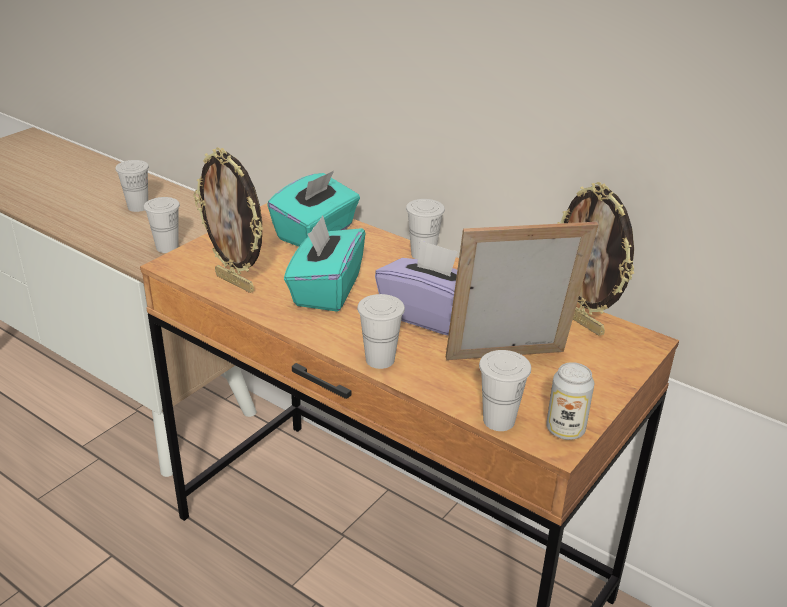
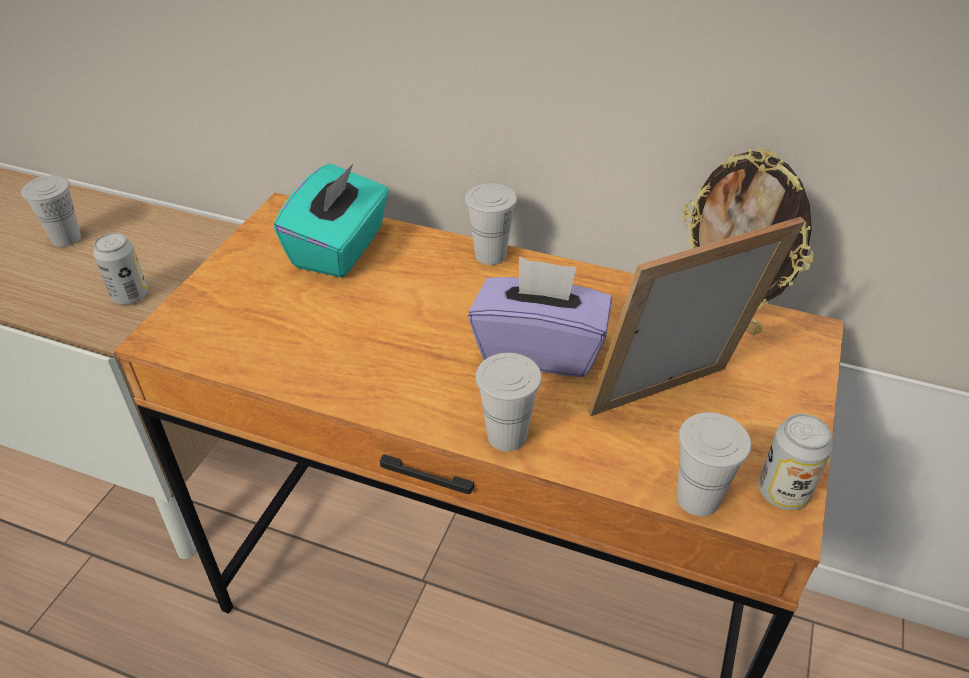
camera: 15 degrees left, 10 degrees up
(167, 247) = (130, 295): white cup -> can
(236, 282) = (263, 350): picture frame -> none
(326, 290) = (389, 337): turquoise tissue box -> none

